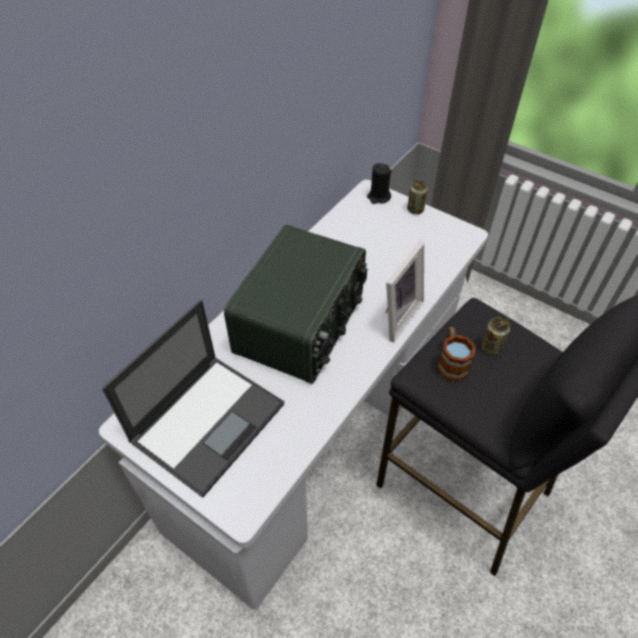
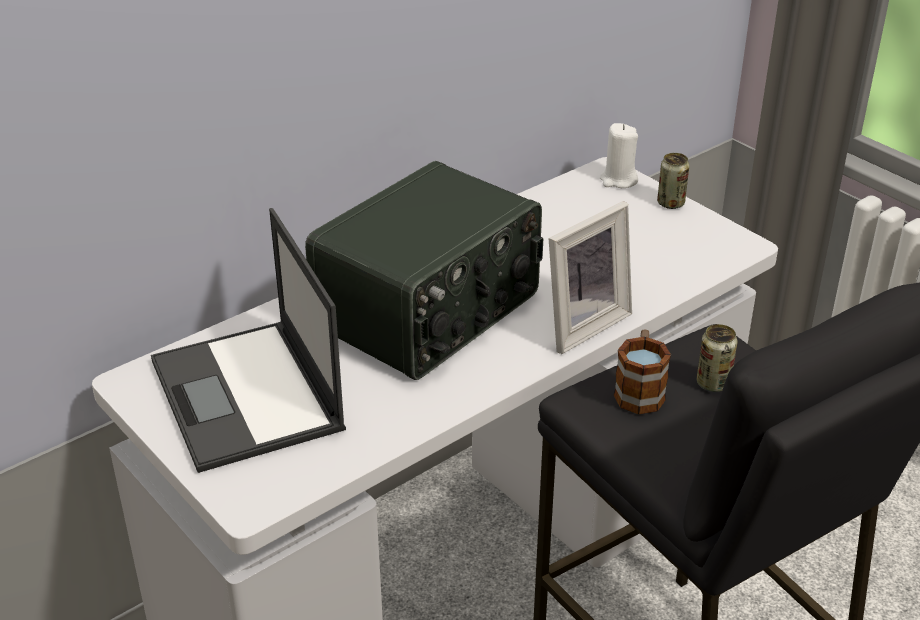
camera: 15 degrees right, 15 degrees down
(209, 421) = (248, 396): laptop -> laptop turned 105 degrees clockwise
(378, 197) = (618, 180): black candle -> white candle

